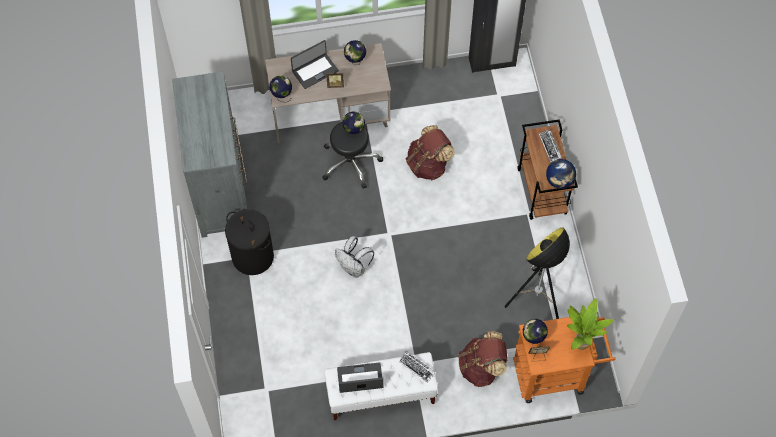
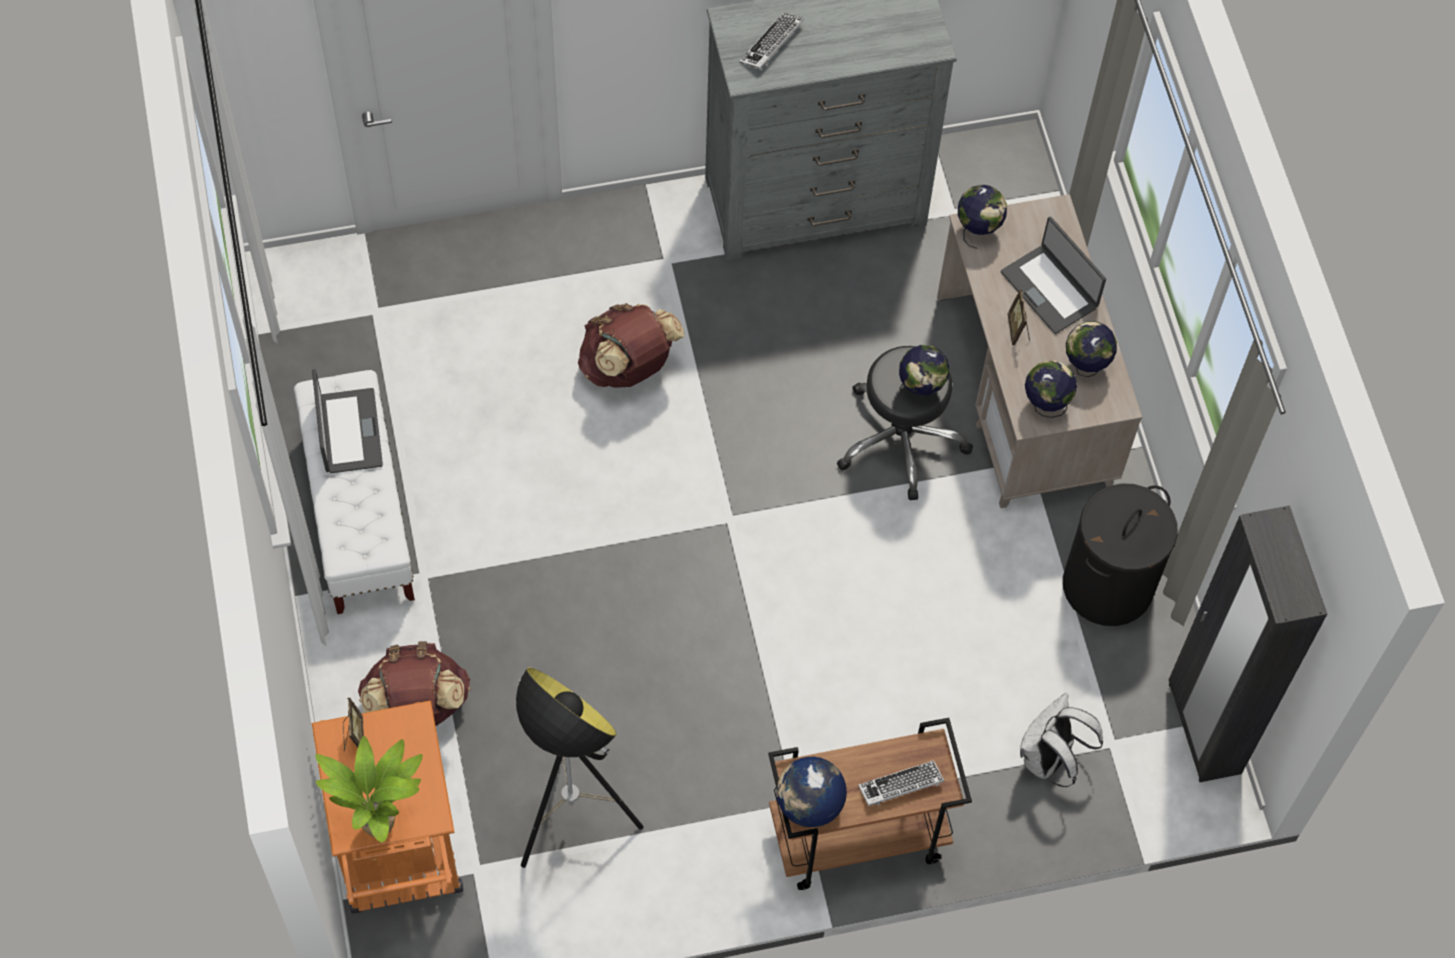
camera: 85 degrees right, 0 degrees up
(253, 256) = (666, 269): black laundry basket -> black laundry basket (1108, 585)
(354, 268) = (645, 455): white backpack -> white backpack (1048, 759)
(417, 367) = (371, 535): keyboard -> keyboard (772, 44)
(428, 165) = (908, 593): brown backpack -> brown backpack (628, 367)
(533, 338) = (396, 727): globe -> globe (1045, 405)

